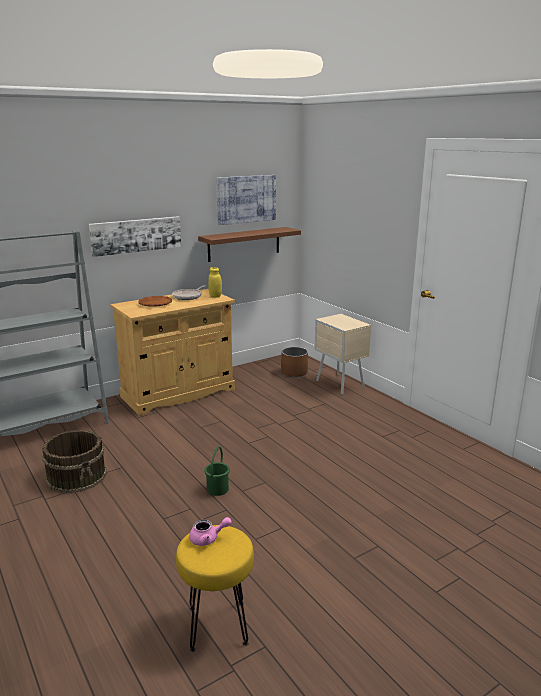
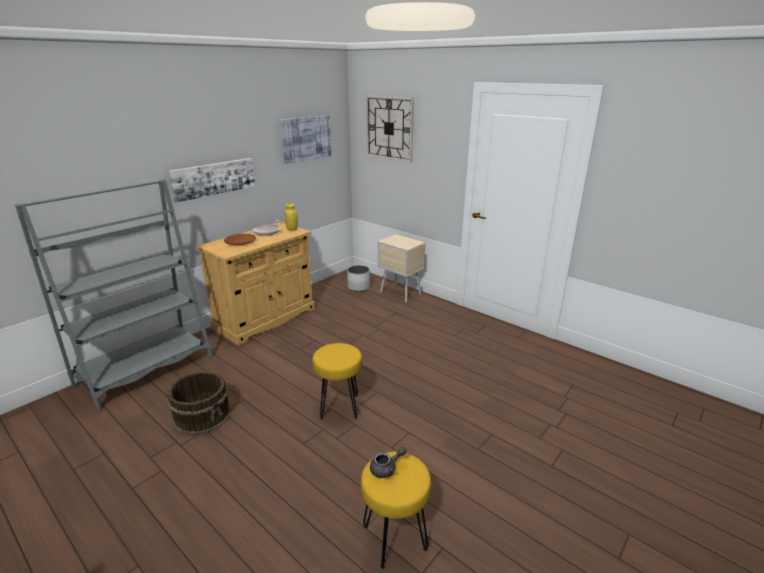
camera: 15 degrees left, 5 degrees up
(208, 539) = (386, 469): pink teapot -> grey teapot
(217, 489) = (339, 406): green bucket -> yellow stool
(244, 244) = (307, 179): brown shelf -> none
(294, 372) = (358, 287): brown planter -> white planter
(340, 190) = (389, 128): none -> wall clock

